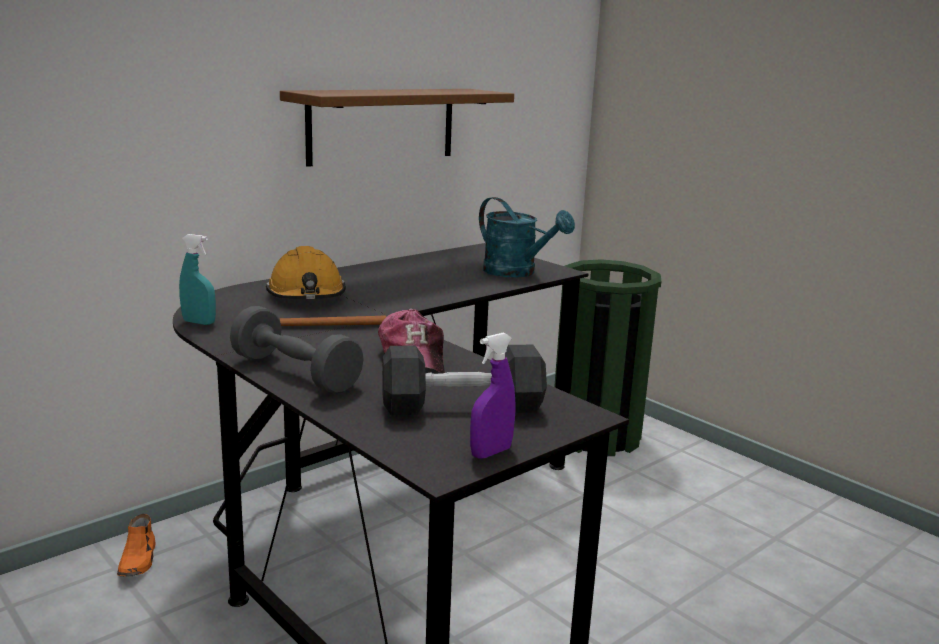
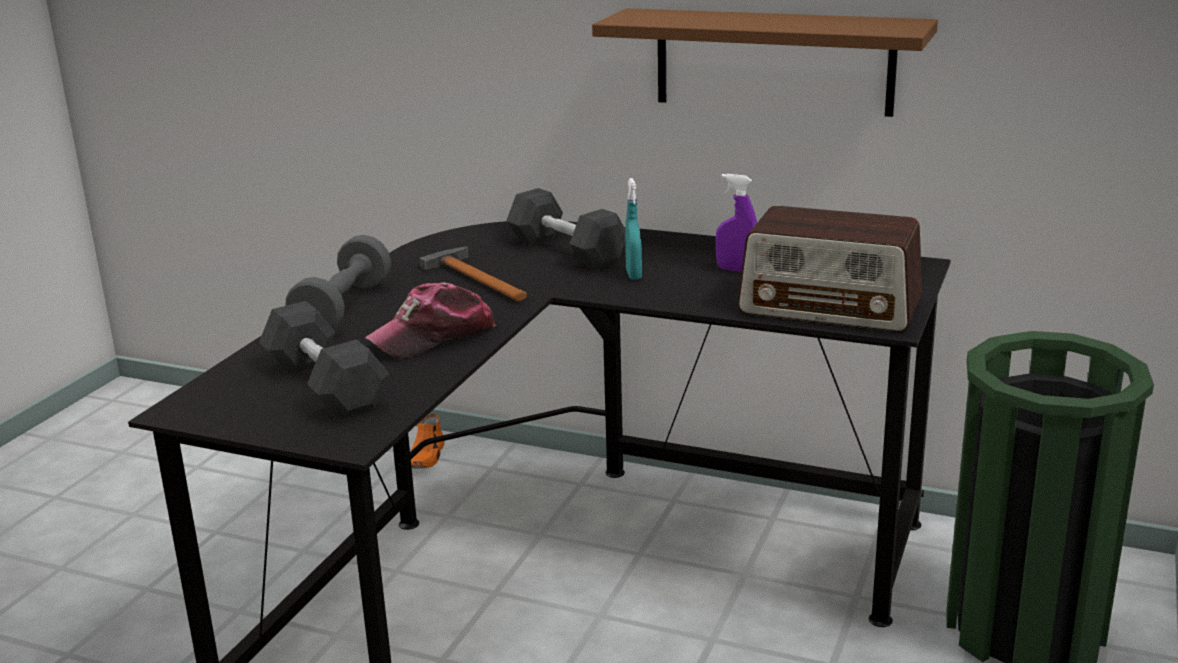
camera: 65 degrees right, 5 degrees up
(138, 560) = (426, 457): orange shoe -> orange shoe turned 45 degrees counterclockwise
(199, 322) = (431, 244): turquoise spray bottle -> turquoise spray bottle (633, 275)
(306, 295) = (567, 251): orange hard hat -> black dumbbell
(491, 452) = (227, 420): purple spray bottle -> purple spray bottle (736, 269)
(517, 273) = (830, 307): turquoise watering can -> radio

